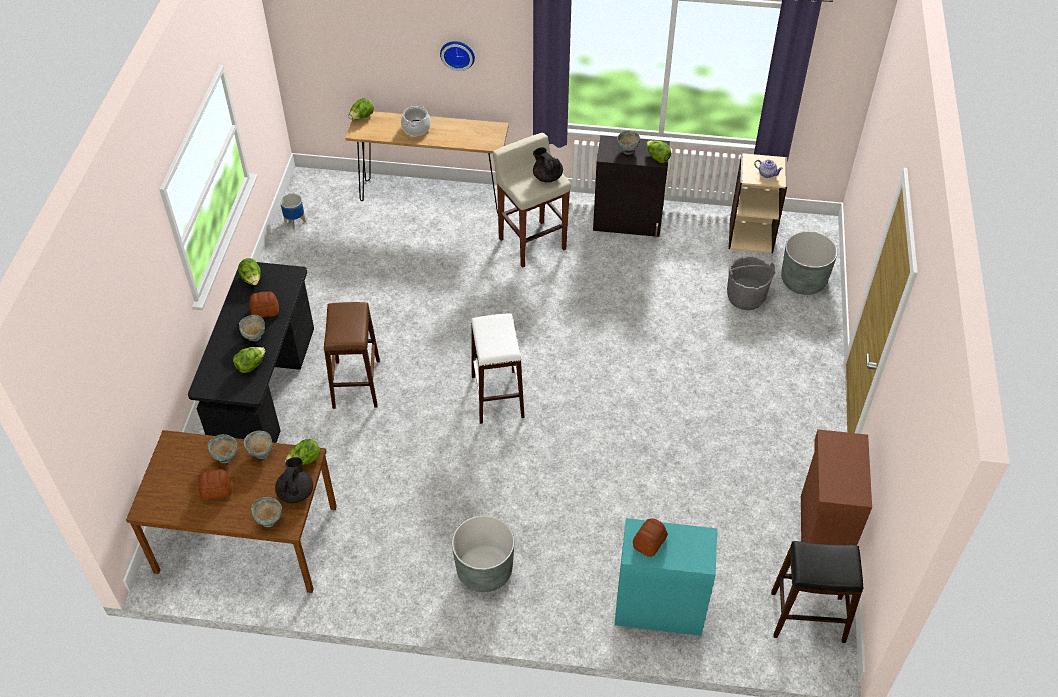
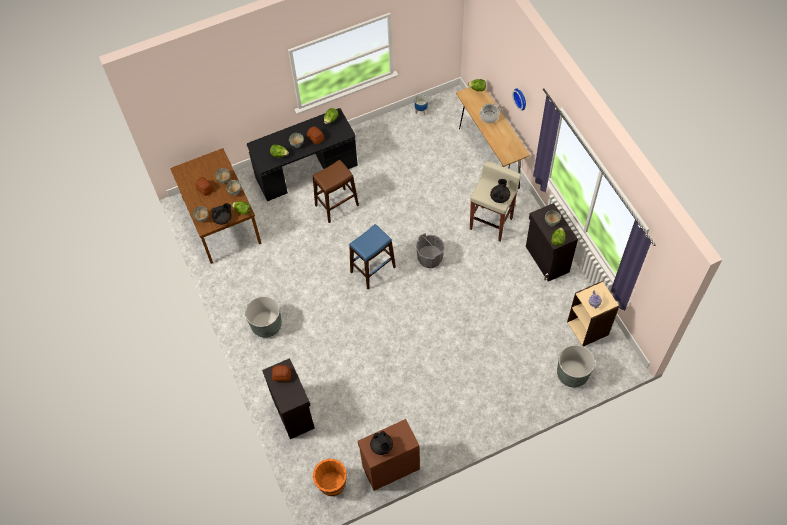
camera: 60 degrees right, 10 degrees up
(497, 396) = (373, 269): white stool -> blue stool
(658, 608) = (293, 412): turquoise cabinet -> black cabinet
(745, 297) = (534, 350): grey bucket -> grey bucket (430, 258)
(807, 617) = (332, 484): black stool -> orange bucket
(846, 477) = (382, 447): none -> black teapot

